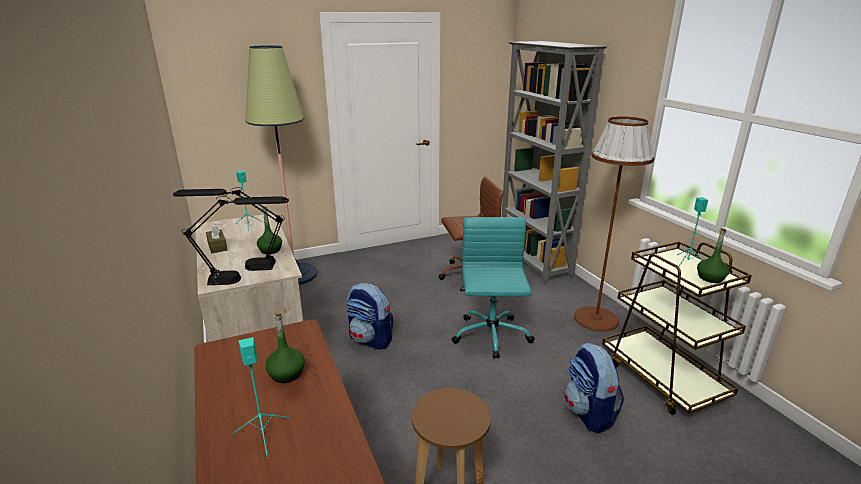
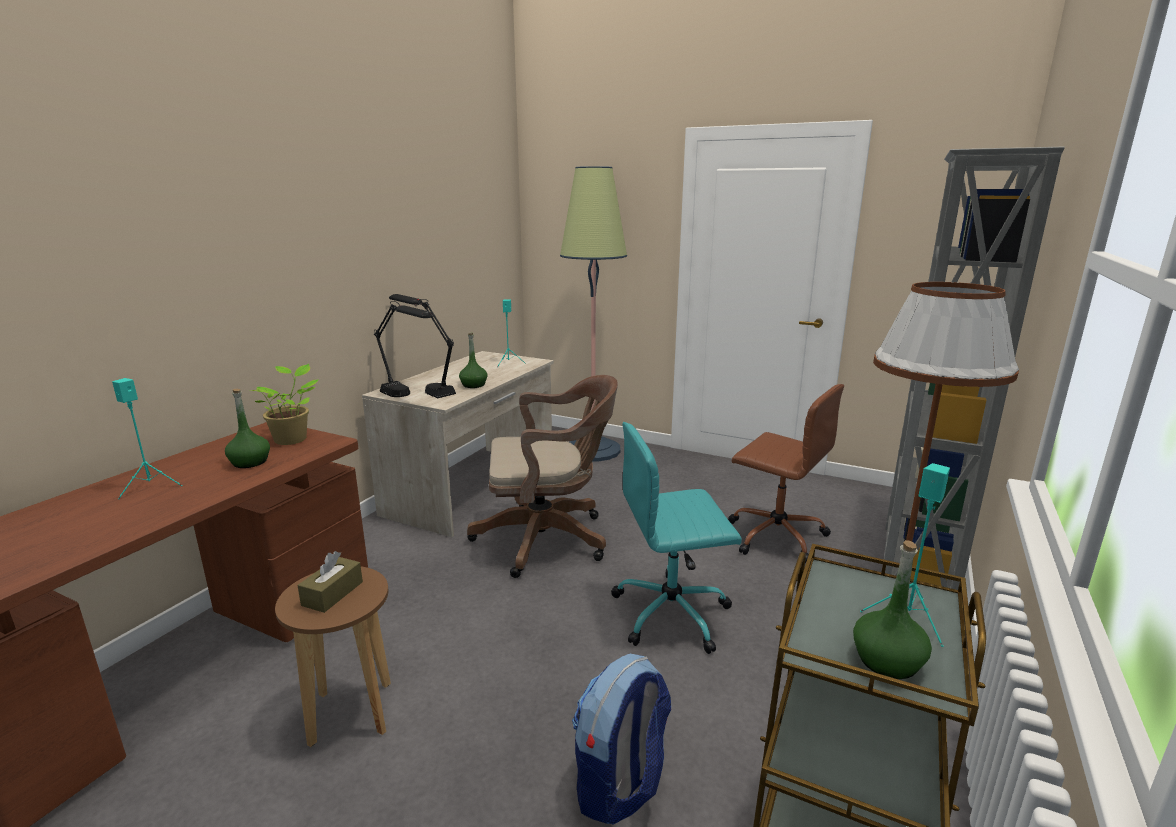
camera: 50 degrees right, 5 degrees down
(217, 246) = (451, 370): brown tissue box -> brown tissue box (332, 593)
(264, 344) = (292, 439): none -> potted plant
(371, 340) = (549, 539): backpack -> brown office chair
(491, 336) = (673, 613): turquoise office chair -> turquoise office chair turned 150 degrees counterclockwise

